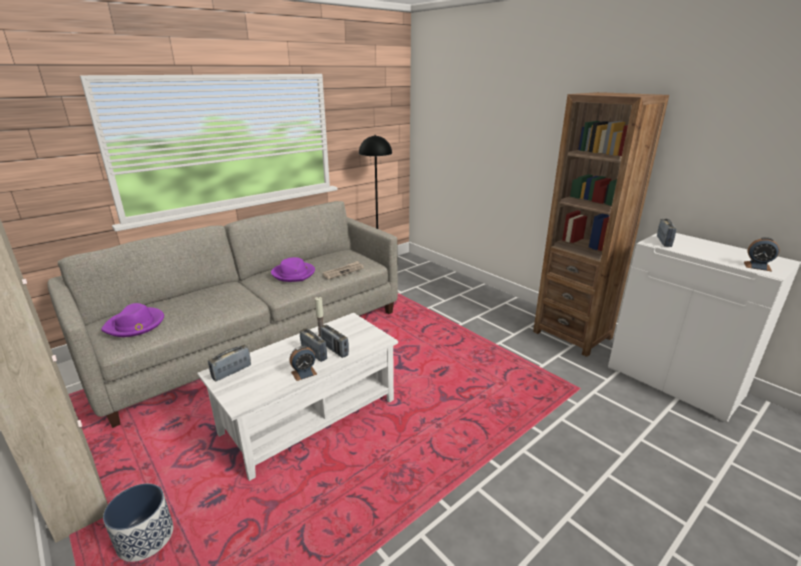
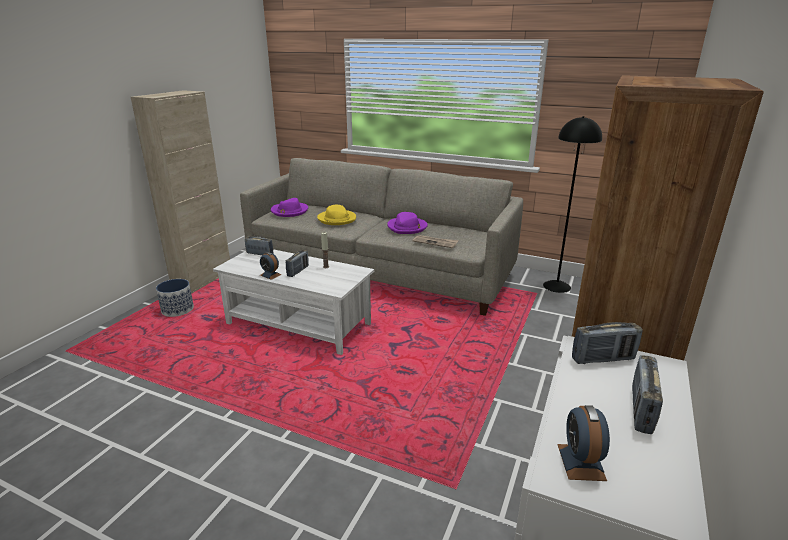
camera: 65 degrees right, 0 degrees up
(216, 301) = (337, 219): none -> yellow hat
(334, 350) = (308, 277): radio -> radio (641, 410)

